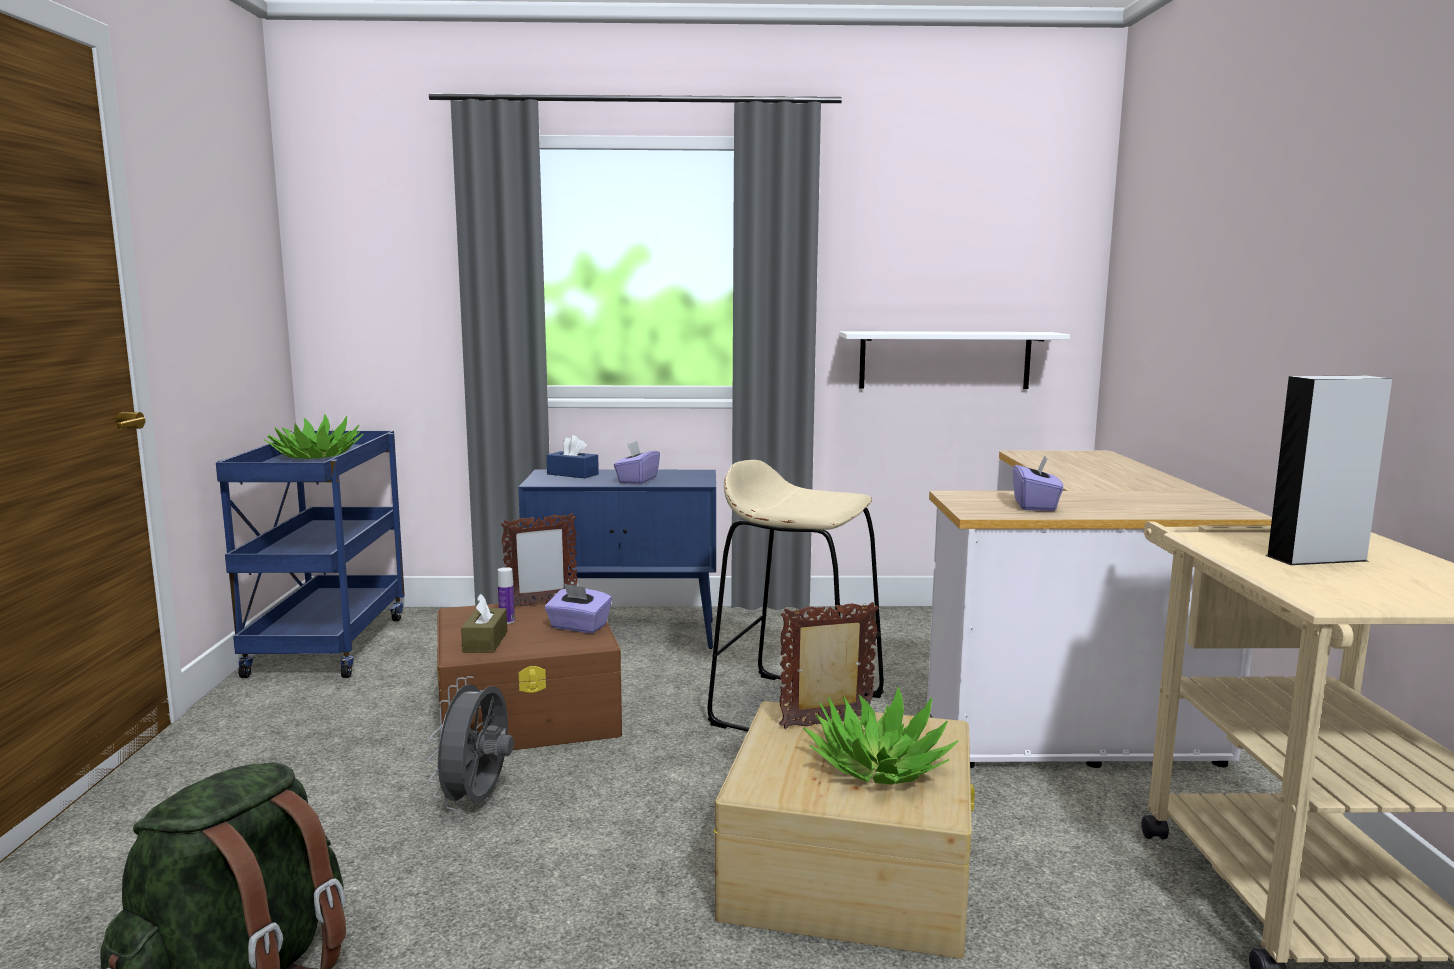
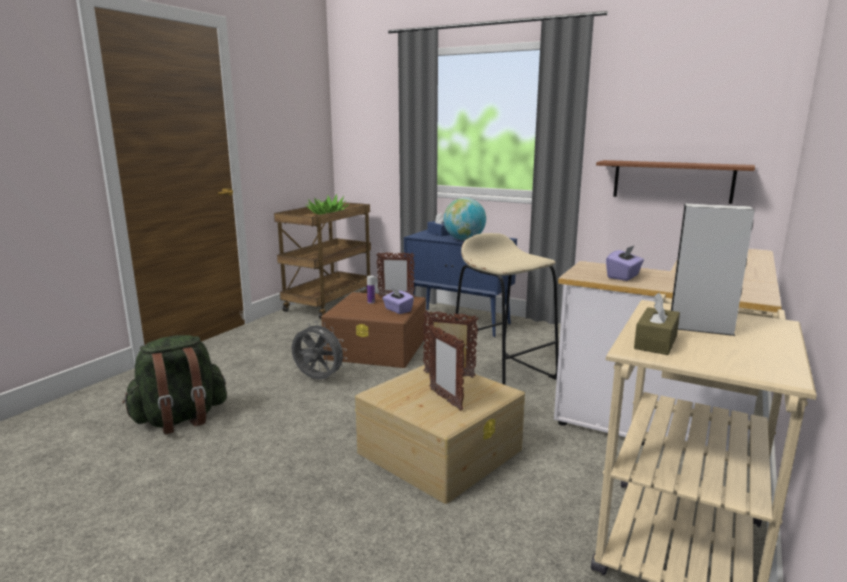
camera: 30 degrees right, 5 degrees up
(327, 644) = (328, 303): blue cart -> brown cart
(478, 801) = (318, 380): grey fan -> grey fan turned 75 degrees clockwise
(485, 642) = (350, 309): brown tissue box -> brown tissue box (655, 342)
(637, 480) = (464, 240): purple tissue box -> globe
(879, 766) = (445, 399): potted plant -> picture frame
(944, 360) = (672, 181): white shelf -> brown shelf

